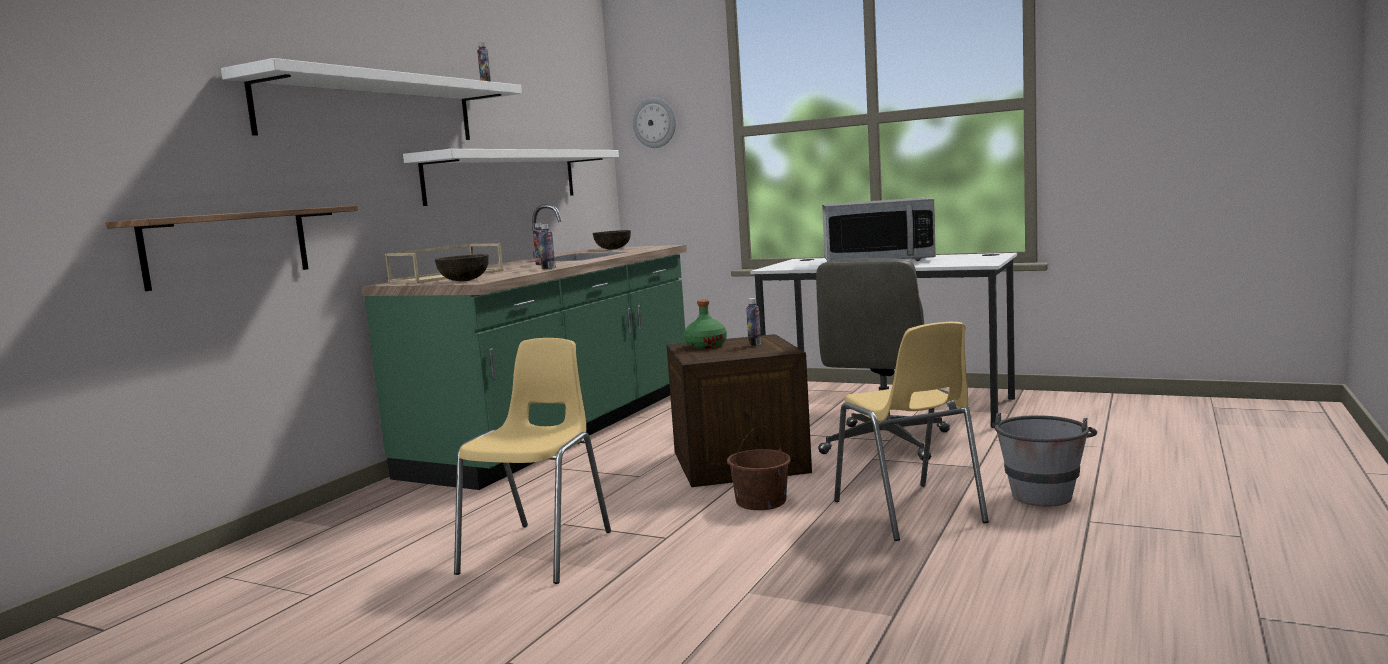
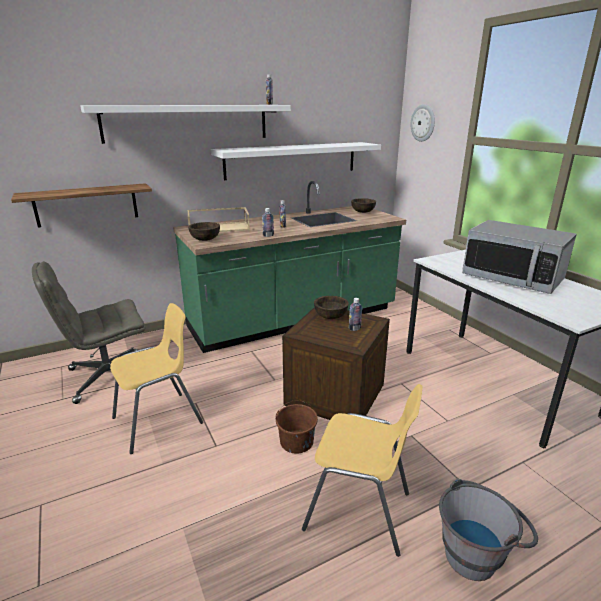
camera: 35 degrees right, 15 degrees up
(705, 346) = (330, 316): green bottle -> brown bowl
(885, 443) = (440, 422): grey office chair -> grey office chair (107, 377)
(909, 512) = (359, 511): yellow chair -> yellow chair turned 90 degrees counterclockwise

